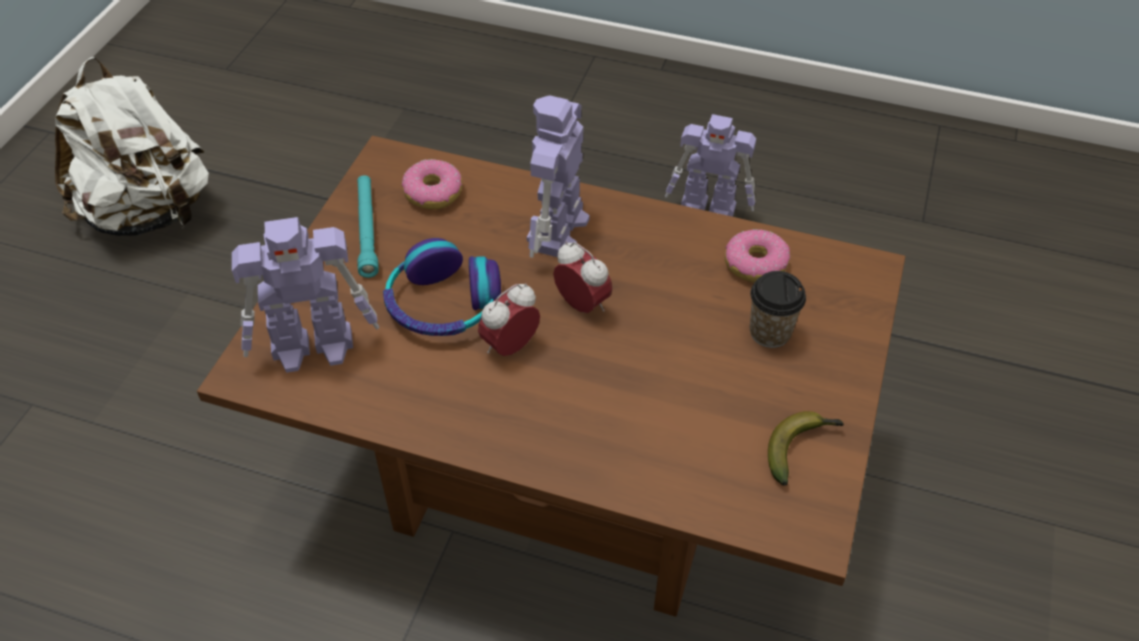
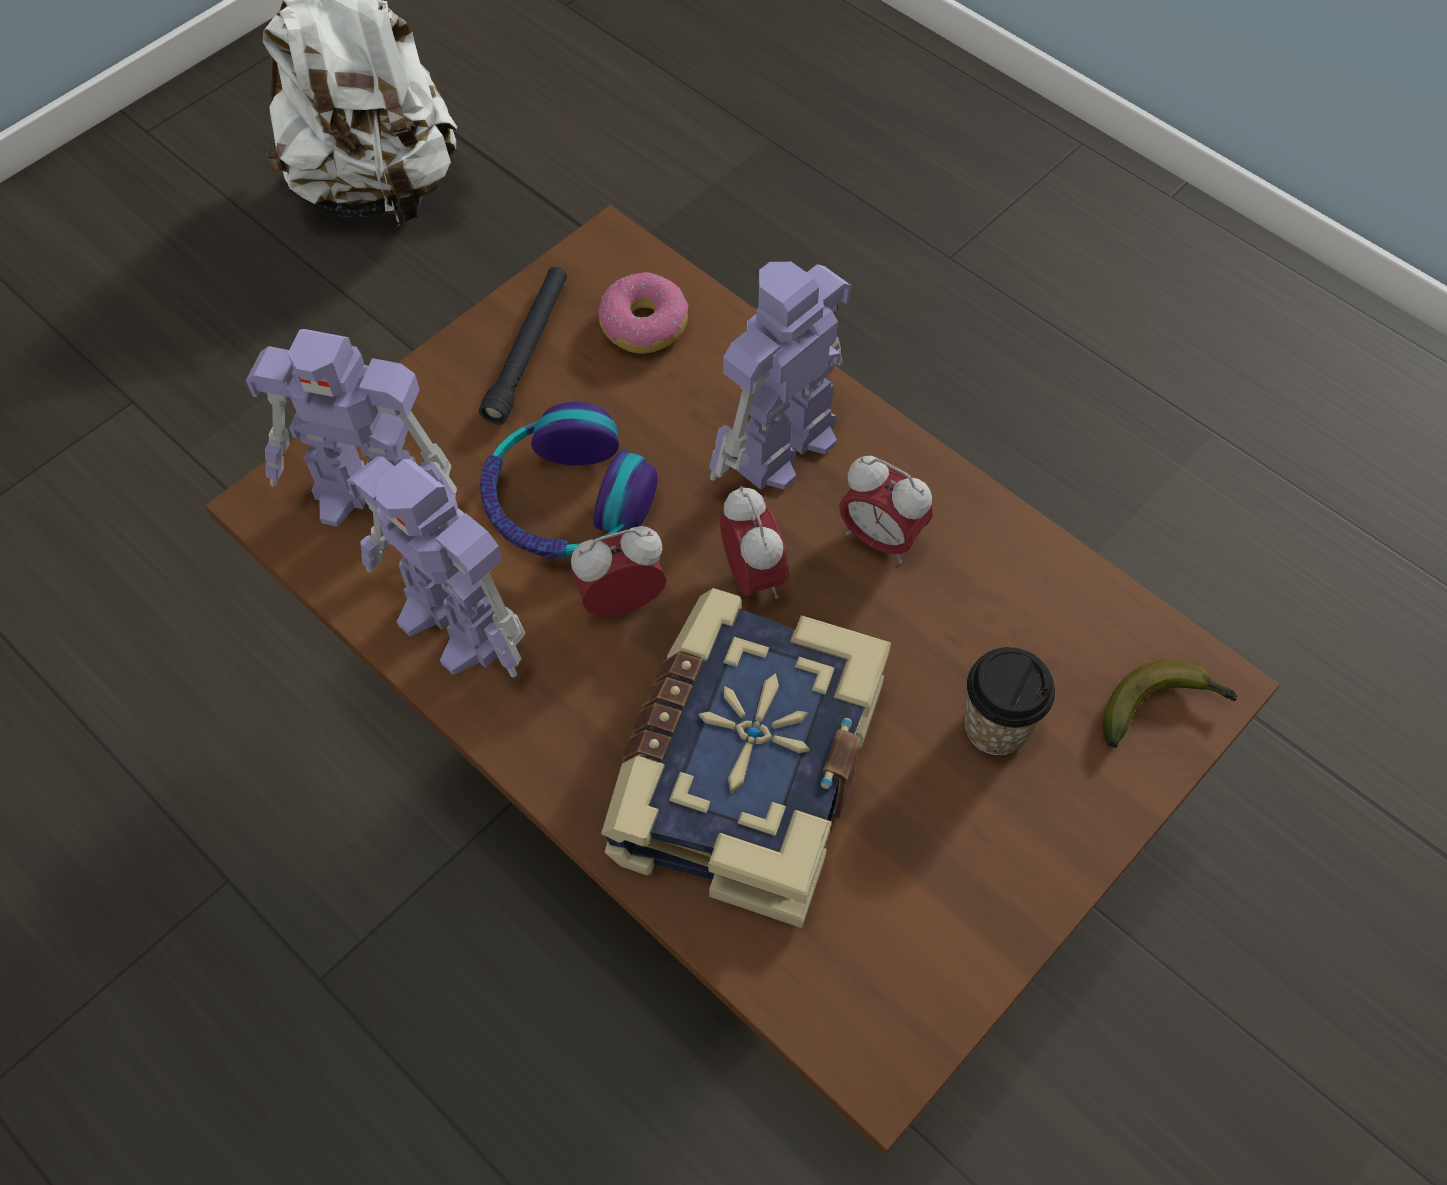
camera: 25 degrees right, 10 degrees up
(367, 230) = (528, 351): turquoise flashlight -> black flashlight
(640, 411) = (742, 772): none -> book
(645, 259) = (880, 539): none -> alarm clock
(709, 209) = (1123, 446): toy robot -> toy robot (458, 626)
(755, 264) = (1038, 609): donut -> none
(800, 448) = (936, 926): banana -> banana (1162, 707)

